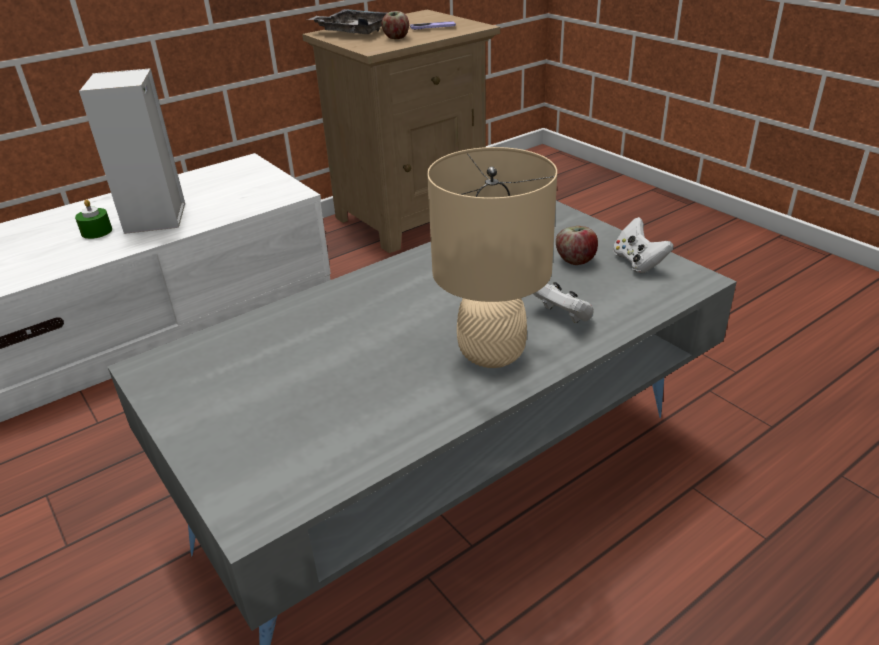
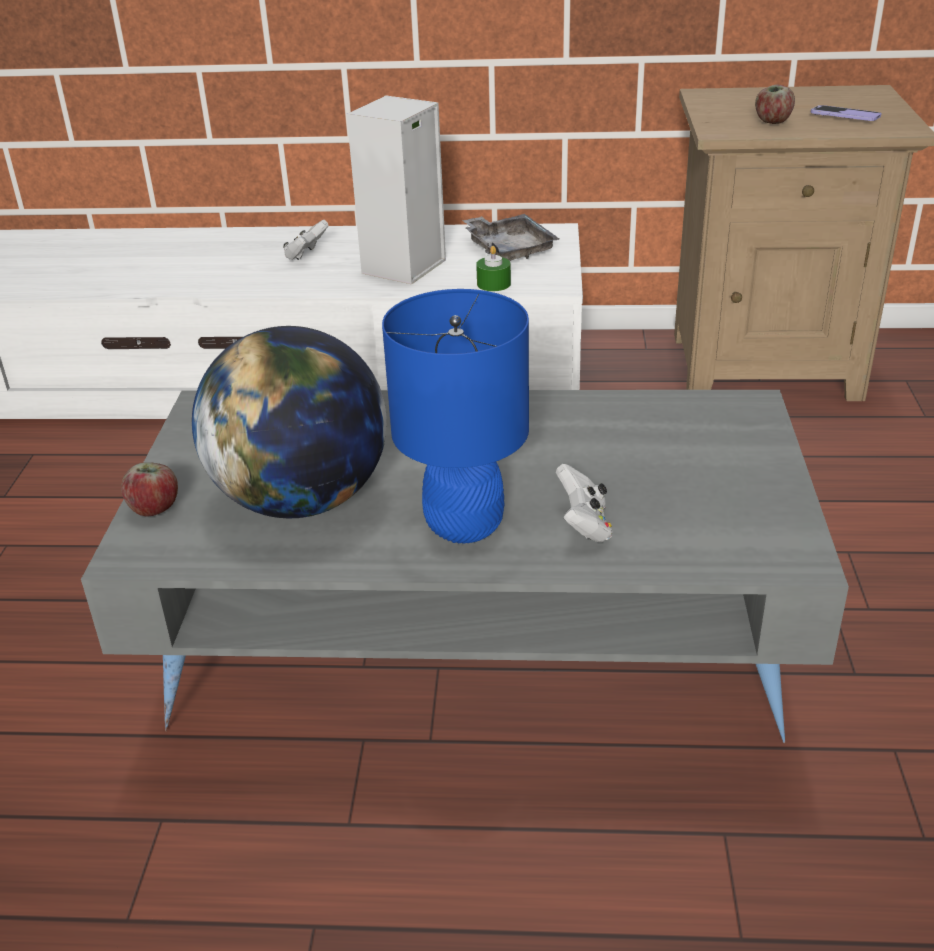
camera: 40 degrees right, 0 degrees up
(96, 231) = (343, 263): green candle -> green candle (493, 284)
(344, 396) = (302, 500): none -> globe
(353, 32) = (739, 99): grey tray -> grey tray (509, 249)
(492, 353) = (467, 527): beige table lamp -> blue table lamp
(576, 260) = (693, 476): apple -> apple (155, 508)
(638, 262) = (761, 510): white game controller -> white game controller (306, 255)

